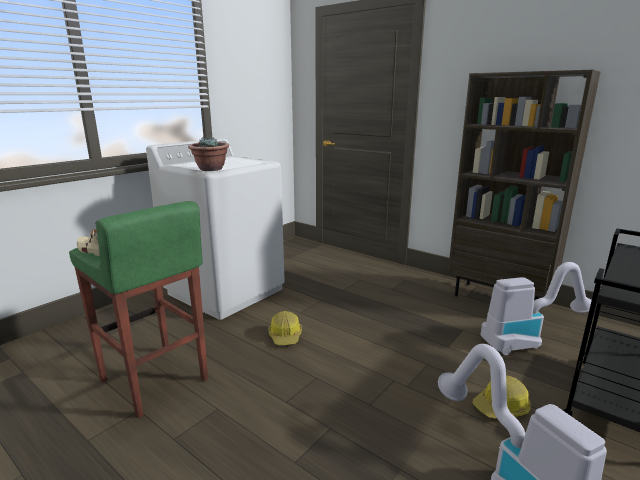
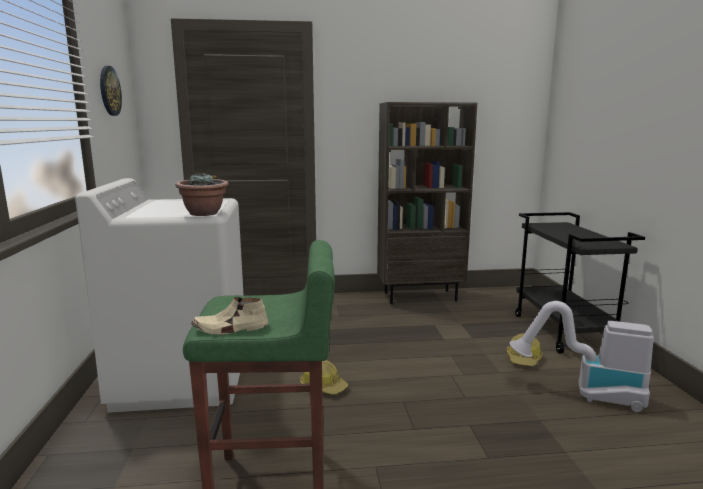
camera: 45 degrees left, 5 degrees down
(248, 72) = (109, 91): none -> wall clock
(527, 340) = (475, 316): vacuum cleaner -> none

